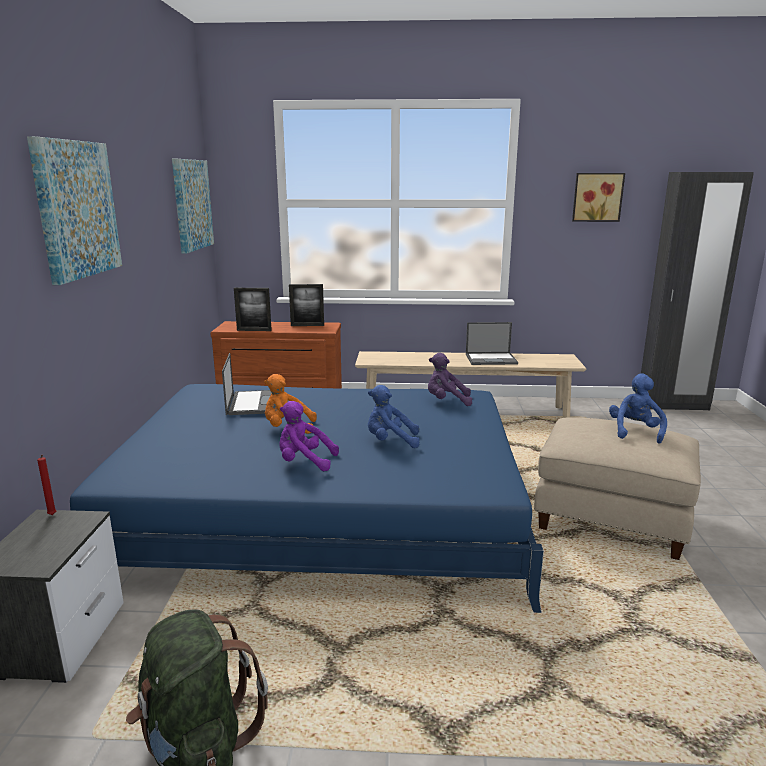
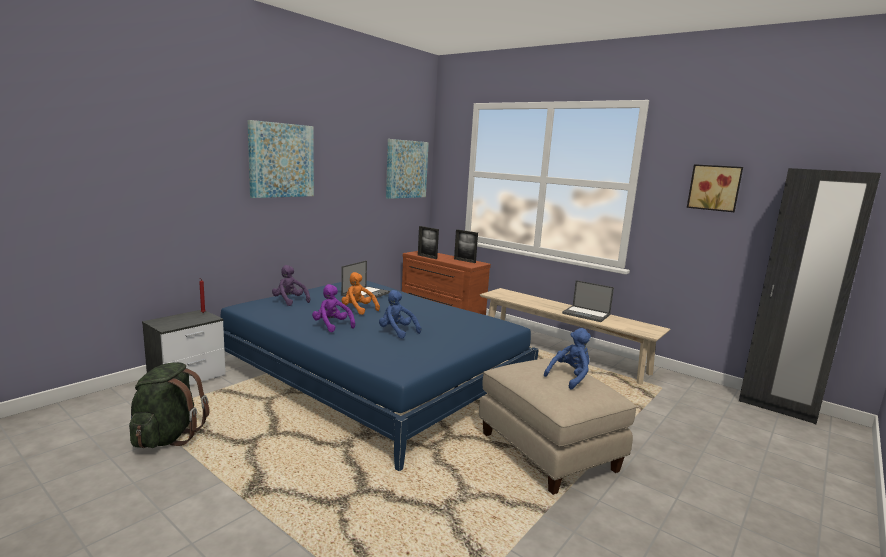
camera: 35 degrees right, 5 degrees down
(446, 401) = (481, 324): purple plush toy -> purple plush toy (289, 301)

